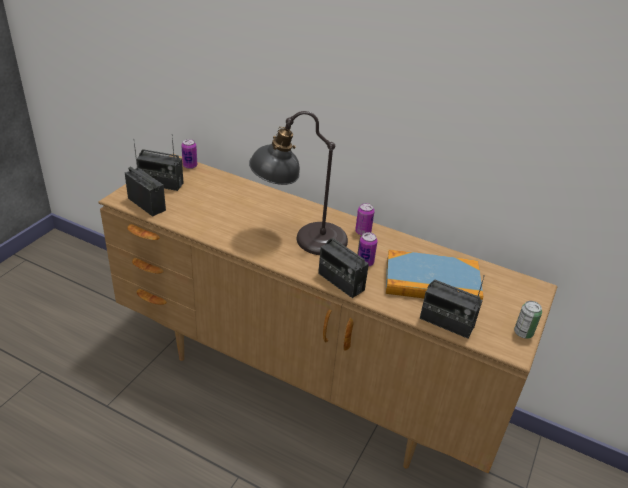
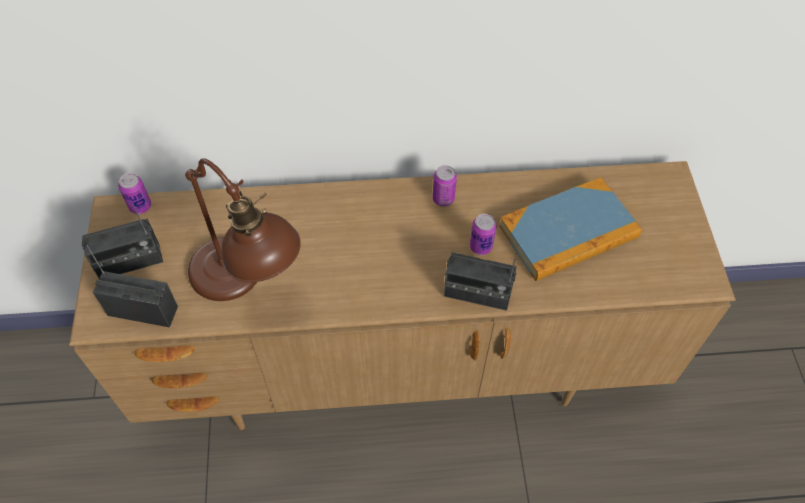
camera: 30 degrees left, 20 degrees up
(211, 219) = (249, 286): none -> brown table lamp
(299, 236) = (377, 250): grey table lamp -> none
(446, 323) = (622, 284): radio -> none
(523, 333) = (699, 250): can -> none

